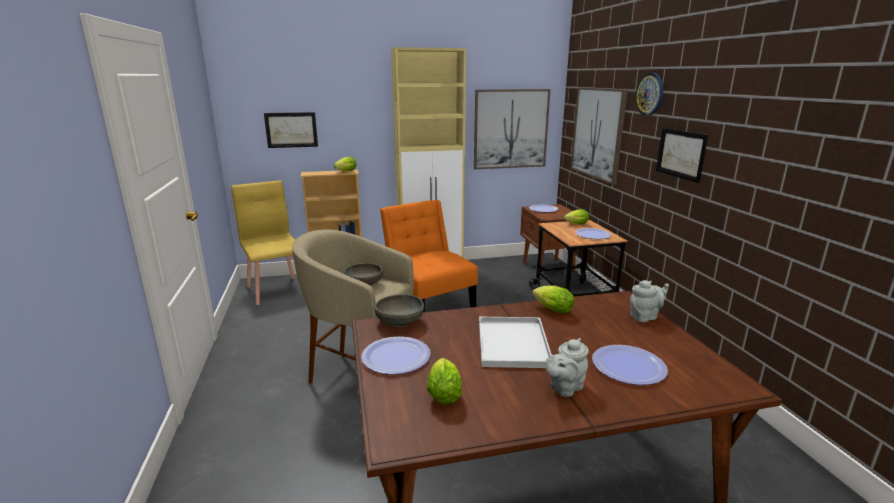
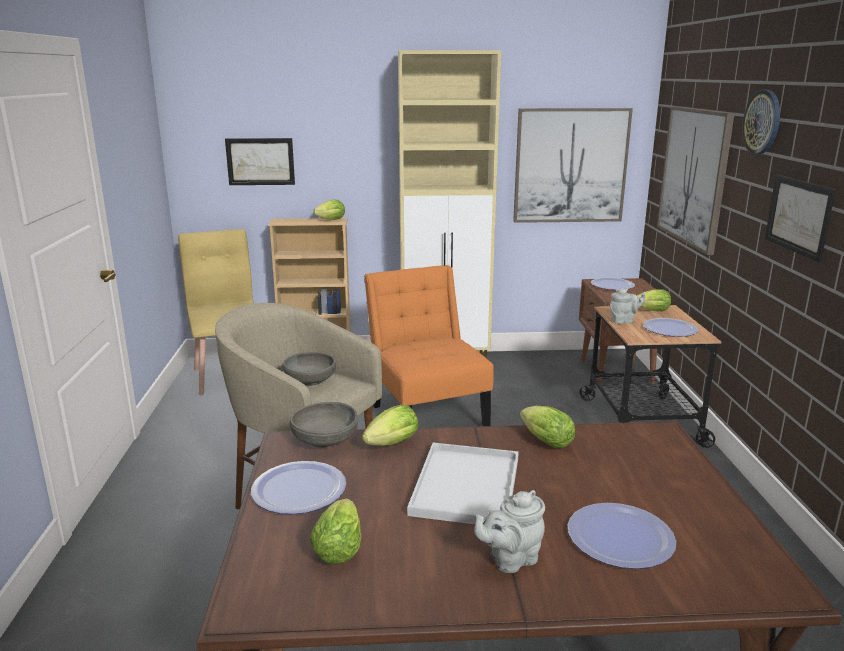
camera: 10 degrees right, 0 degrees up
(447, 321) = (389, 445): none -> lettuce
(645, 316) = (681, 464): grey teapot -> grey teapot (624, 321)

